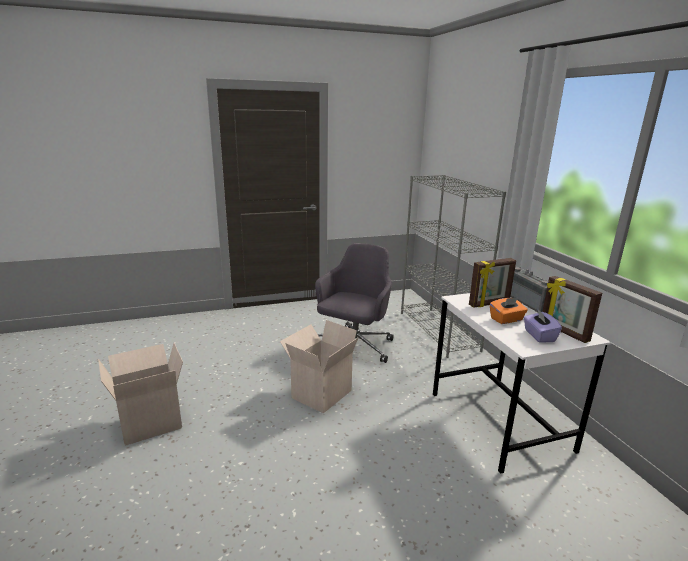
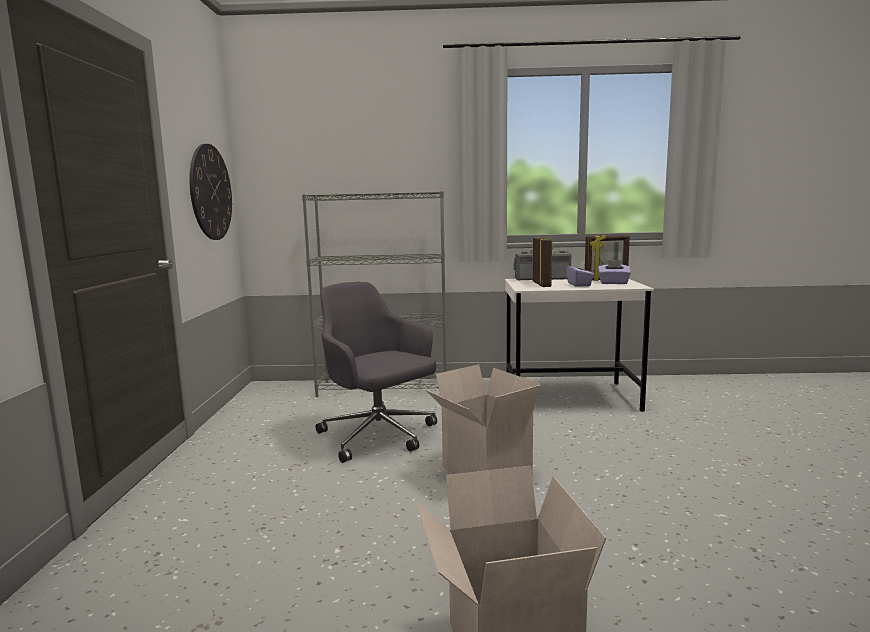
camera: 70 degrees left, 10 degrees down
(382, 165) = (211, 192): none -> wall clock
(506, 319) = (579, 285): orange tissue box -> purple tissue box

